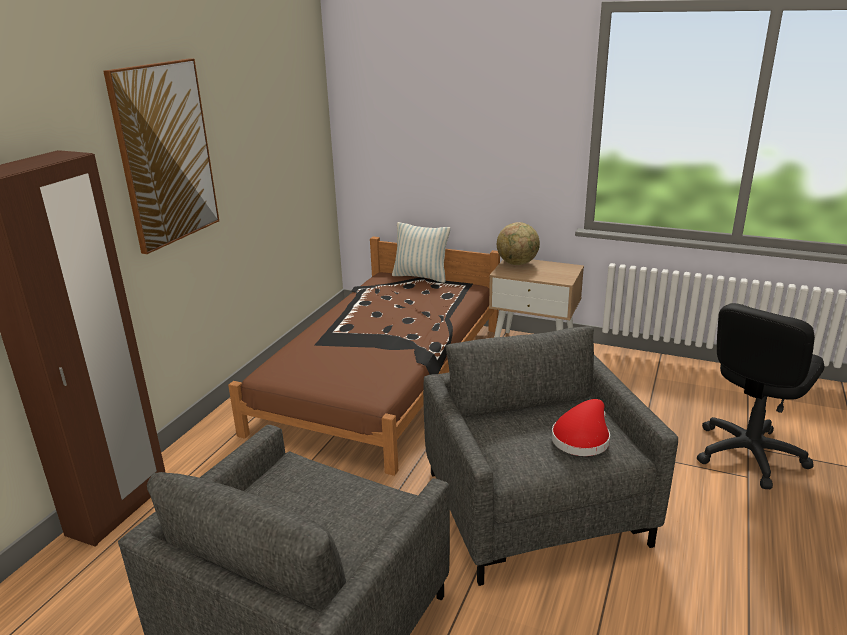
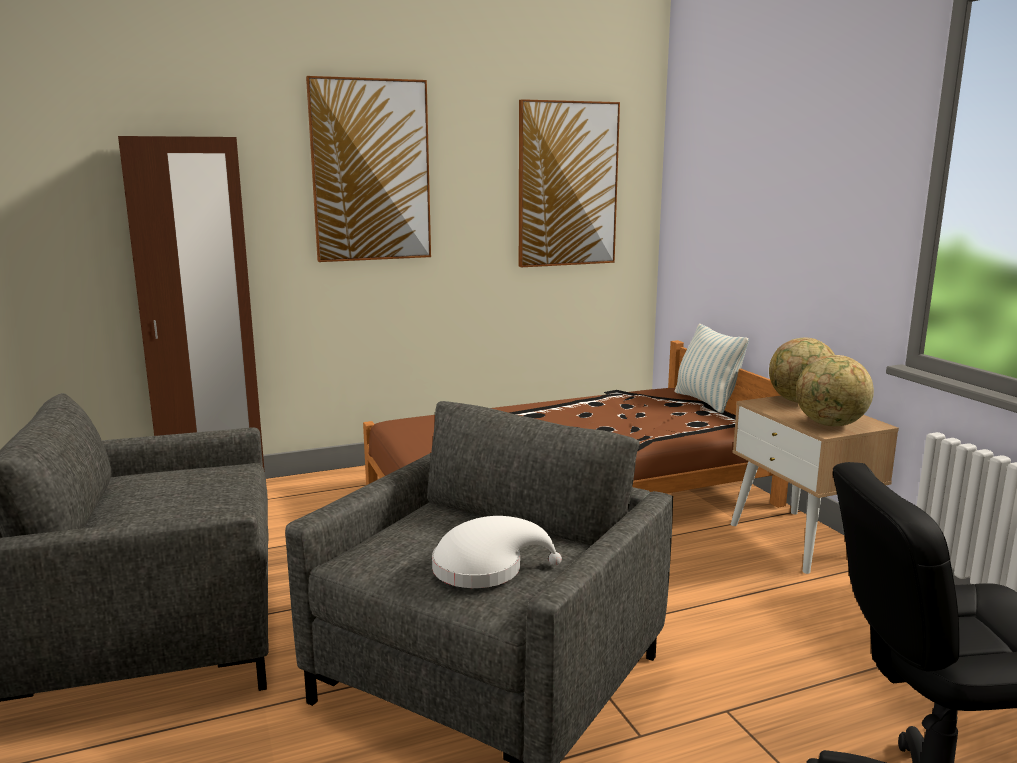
camera: 45 degrees right, 10 degrees down
(284, 131) = (567, 184): none -> picture
(558, 275) = (830, 425): none -> globe
(582, 438) = (485, 568): red hat -> white hat

